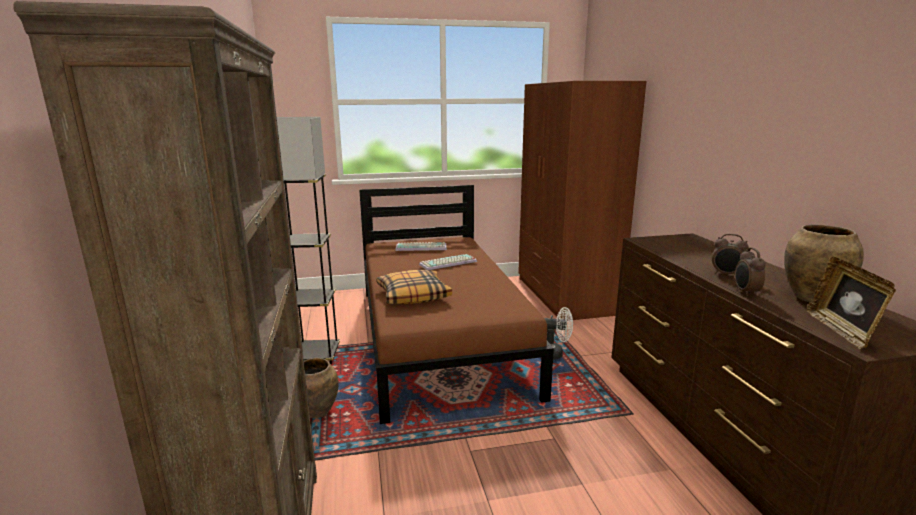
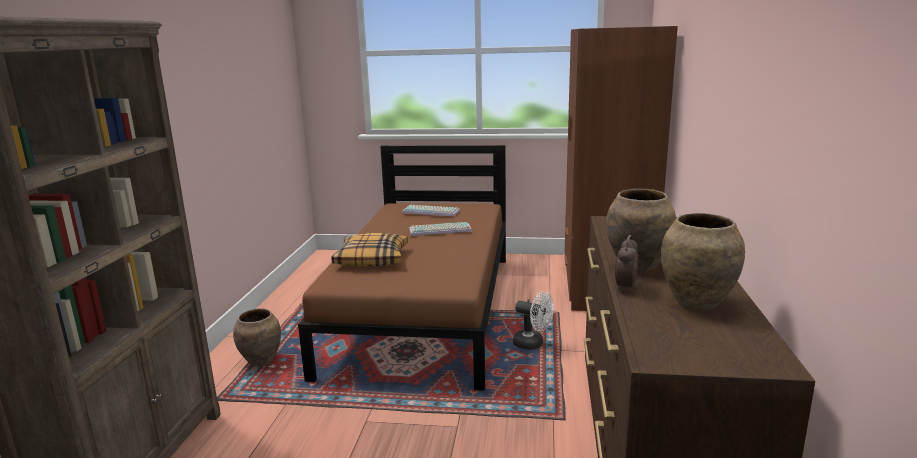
camera: 20 degrees right, 0 degrees up
(317, 356) = (298, 311): grey floor lamp -> none
(726, 274) = (638, 266): alarm clock -> brown vase
(841, 330) = (662, 339): picture frame -> none

